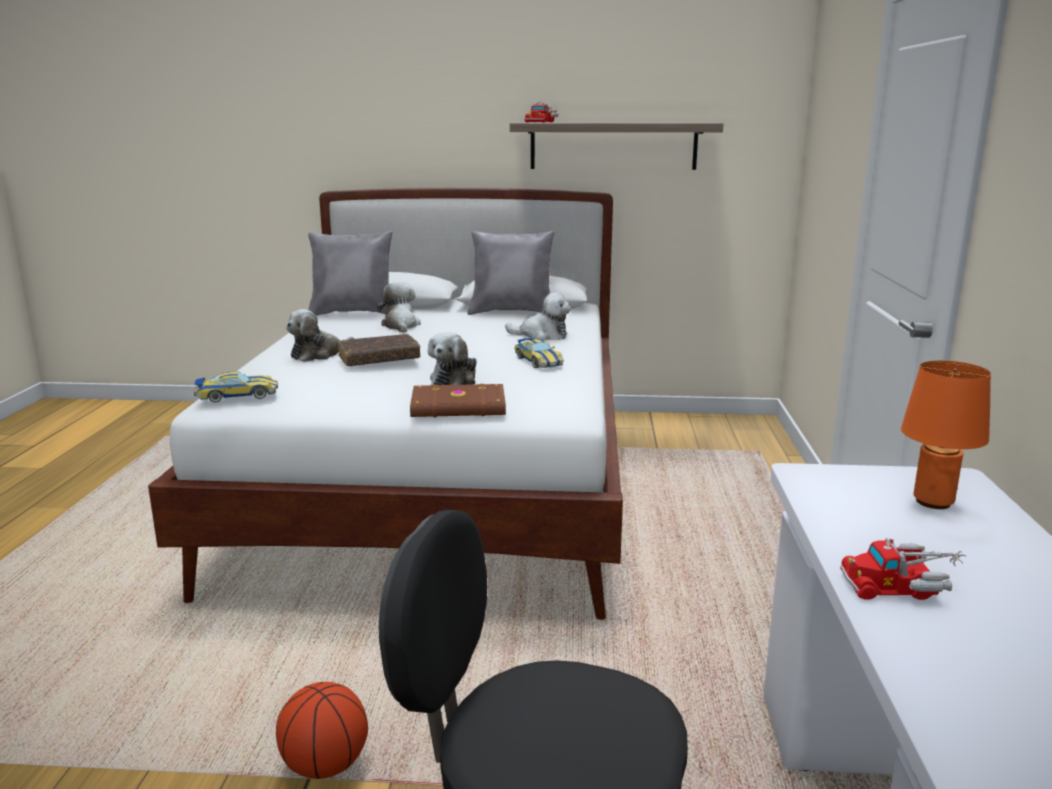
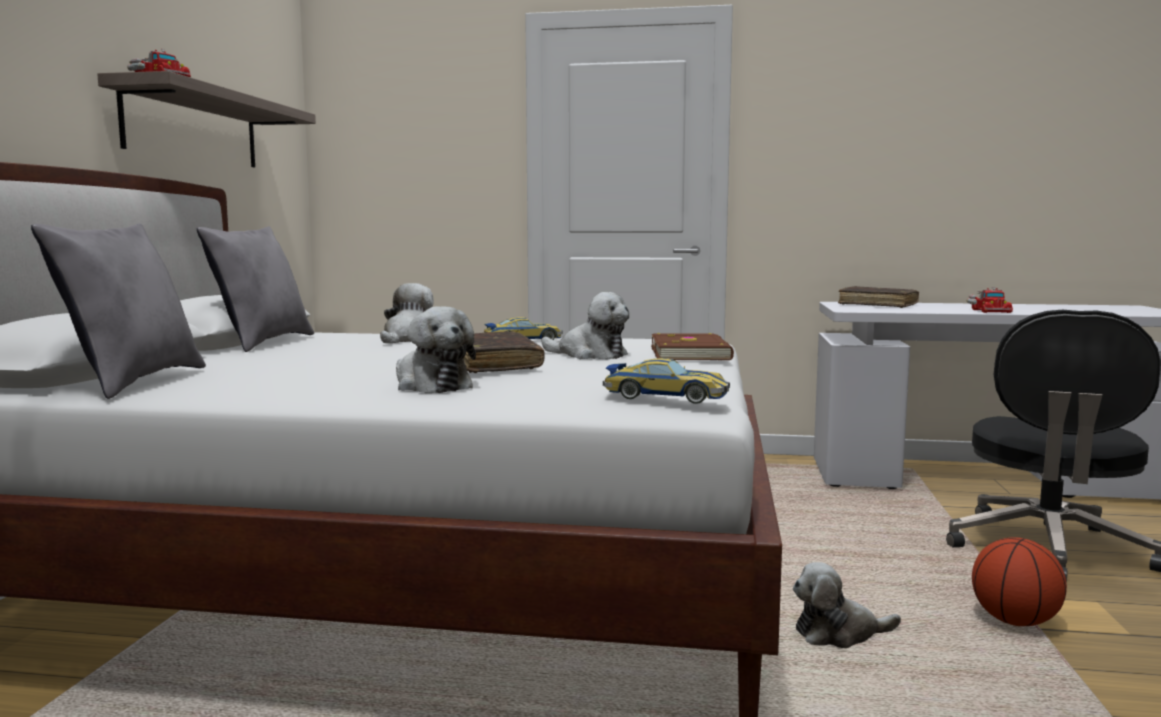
camera: 85 degrees left, 10 degrees down
(237, 395) = (665, 396): toy car -> toy car turned 120 degrees clockwise
(400, 326) = (275, 367): plush toy -> plush toy (838, 634)
(934, 502) = (877, 305): orange table lamp -> brown book

